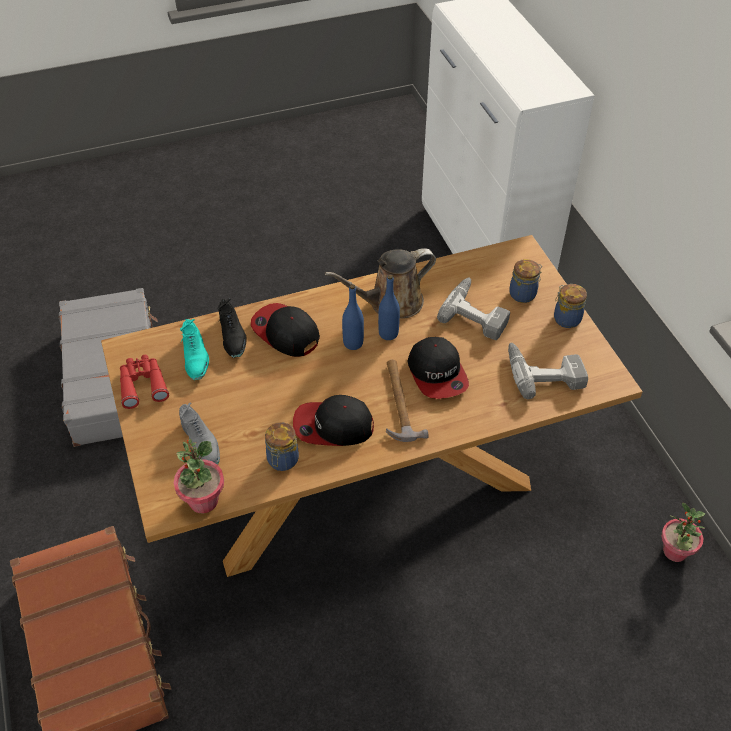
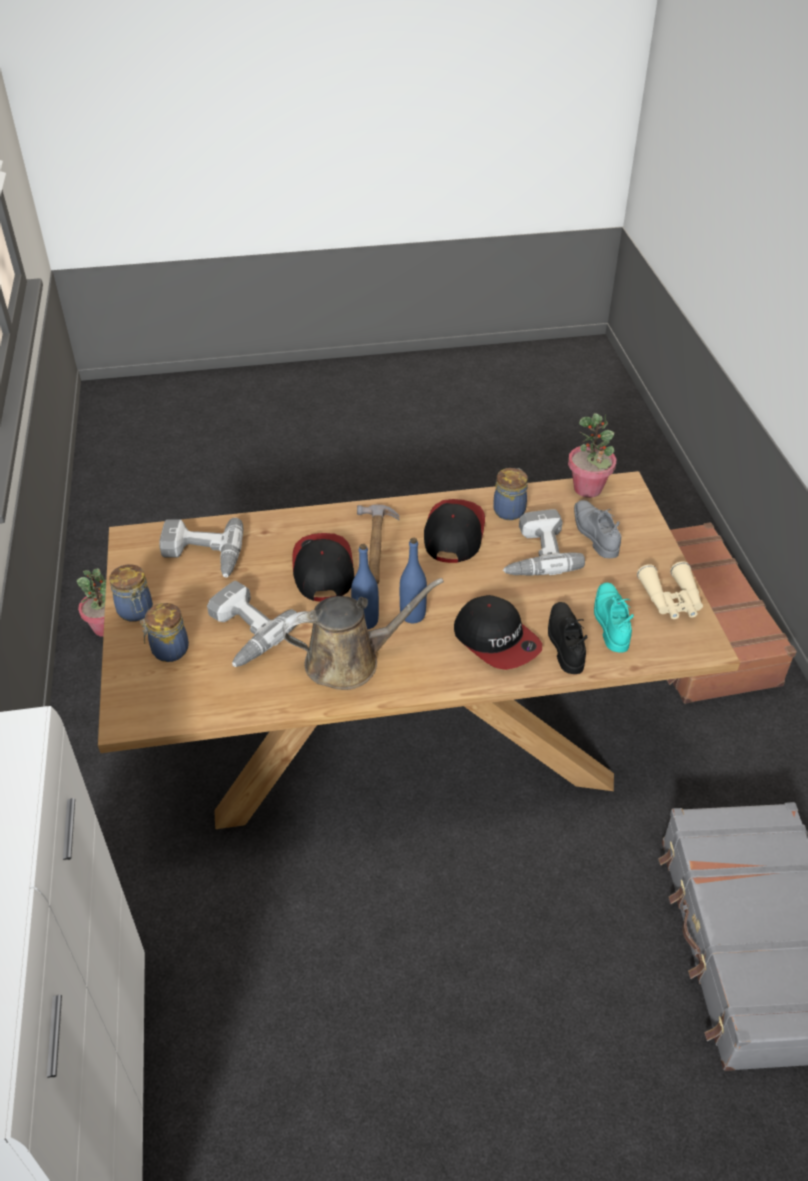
camera: 170 degrees left, 5 degrees down
(142, 384) = (671, 600): red binoculars -> beige binoculars
(258, 414) = (534, 553): none -> power drill
(333, 426) = (453, 533): cap -> cap turned 90 degrees counterclockwise

